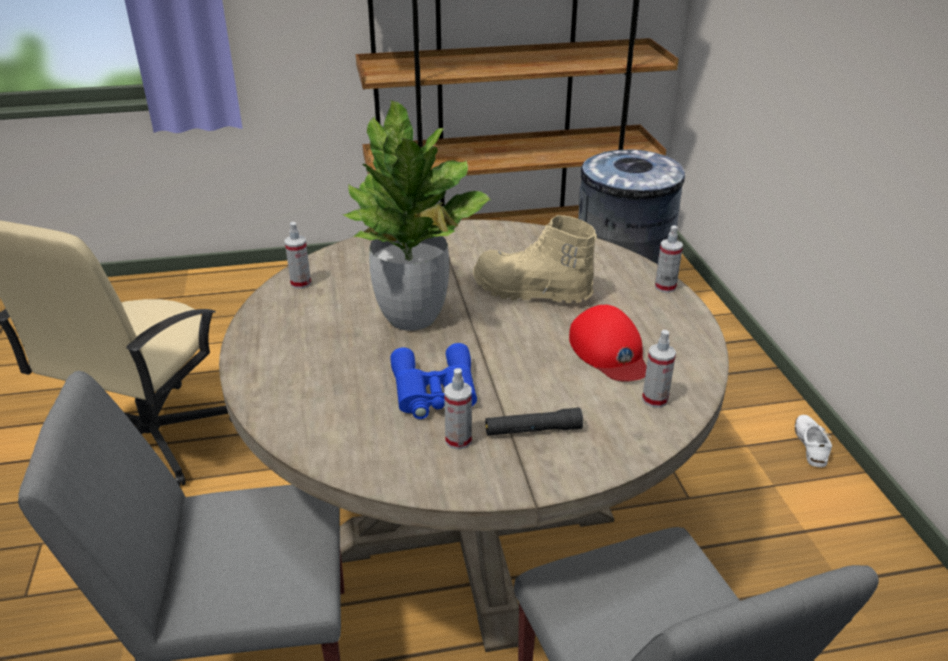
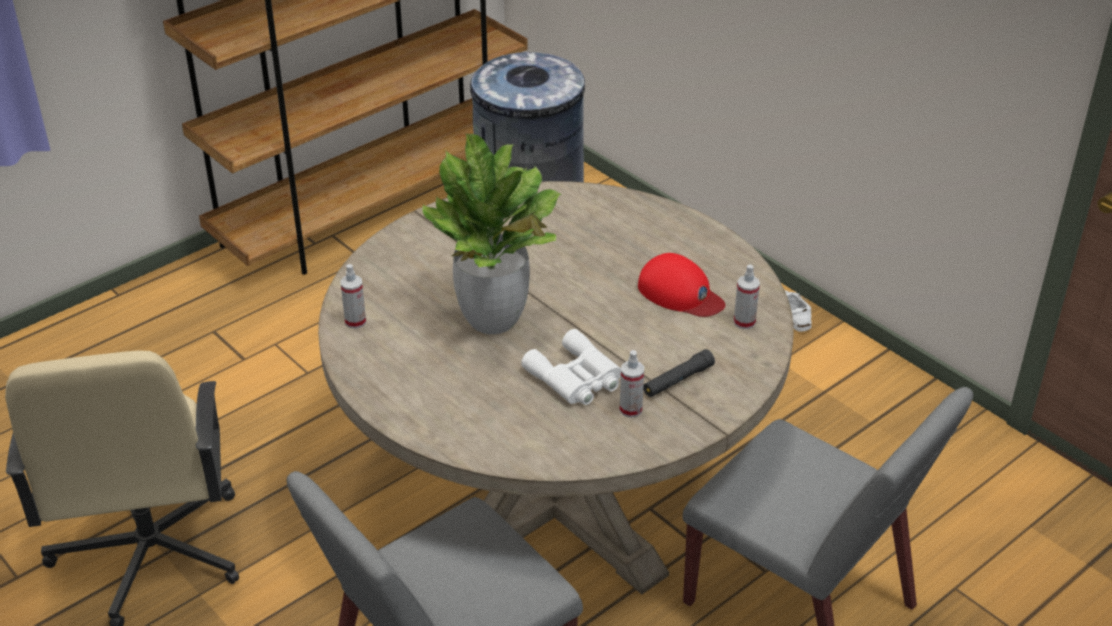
camera: 30 degrees left, 5 degrees up
(434, 392) = (576, 378): blue binoculars -> white binoculars
(531, 292) = (571, 259): beige boot -> none
(665, 287) = (677, 216): spray bottle -> none

